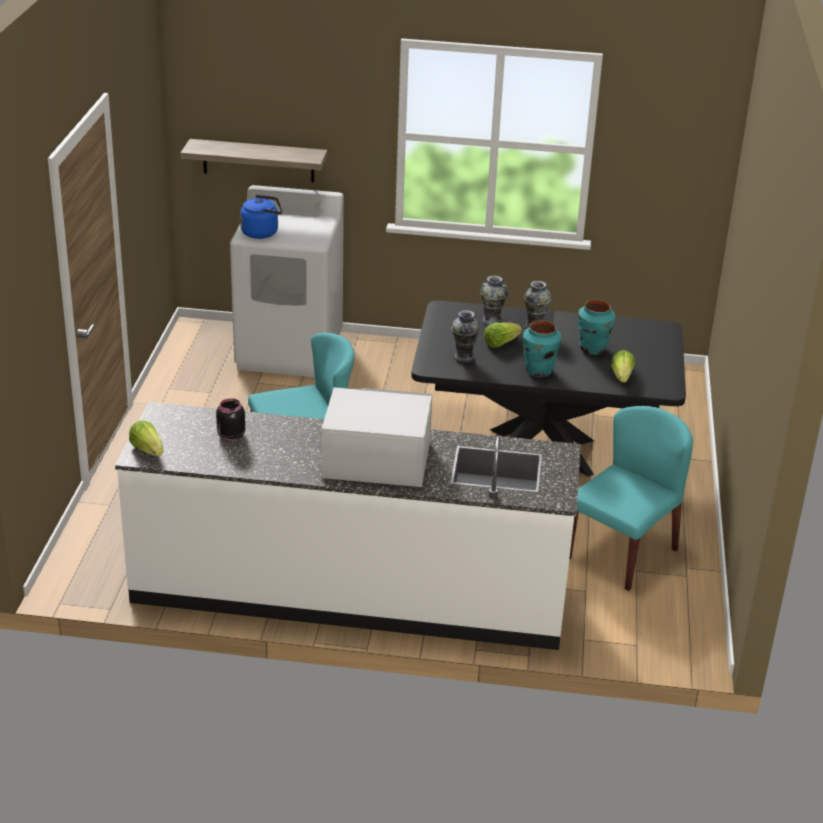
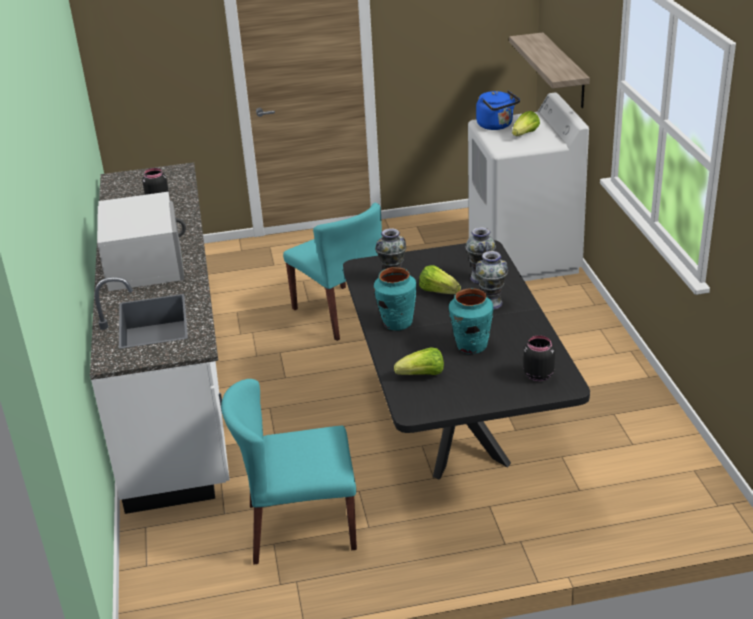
camera: 75 degrees right, 0 degrees up
(148, 450) = (124, 178): lettuce -> lettuce (525, 134)
(621, 553) = (300, 527): turquoise chair -> turquoise chair turned 150 degrees clockwise
(646, 334) = (538, 375): none -> black jar

